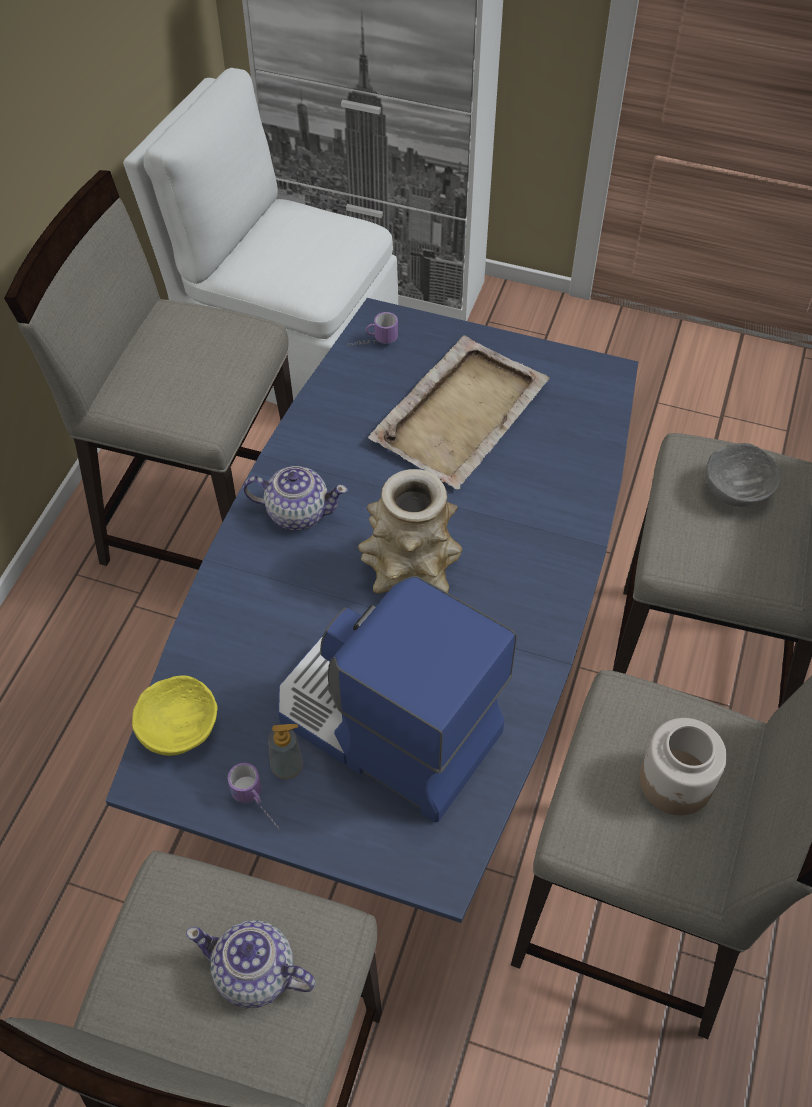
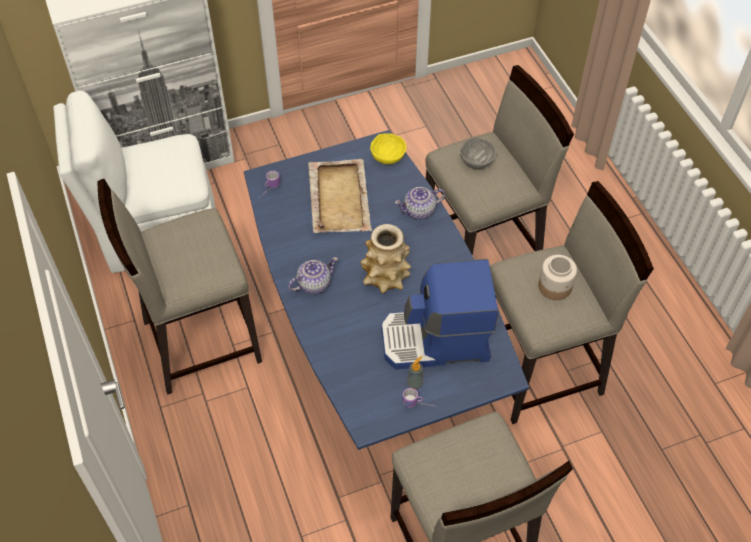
camera: 40 degrees left, 0 degrees up
(179, 729) = (358, 400): yellow bowl -> yellow bowl (388, 156)
(255, 974) = (479, 459): teapot -> teapot (420, 211)

